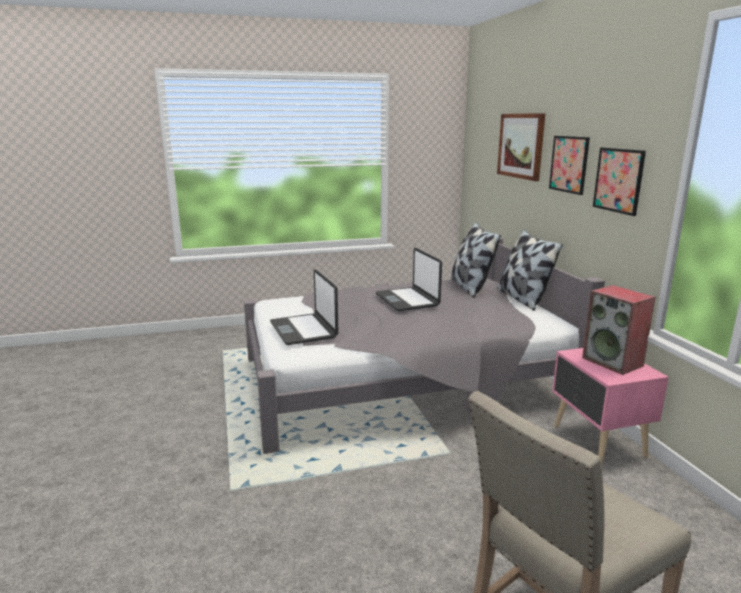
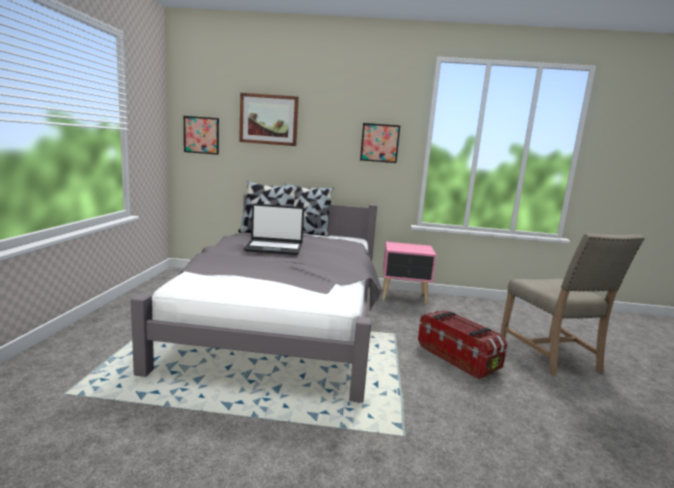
camera: 70 degrees left, 5 degrees down
(304, 330) = (294, 286): laptop -> none
(432, 514) = (458, 357): none -> storage box
(569, 164) = (330, 133): picture -> picture (201, 135)
(613, 362) = (409, 247): speaker -> none

